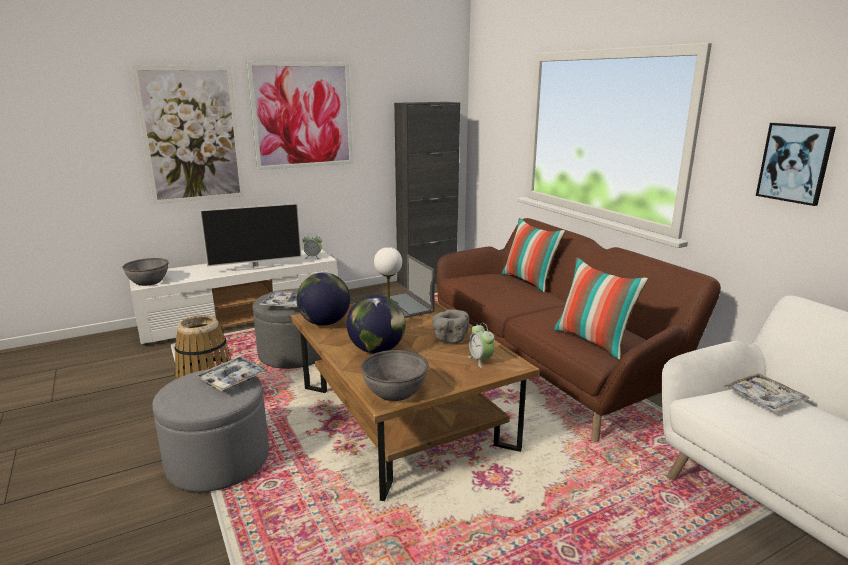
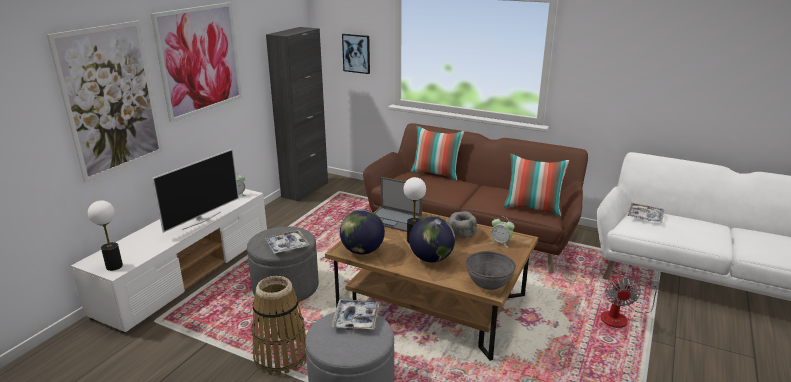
camera: 35 degrees left, 5 degrees up
(148, 282) = (114, 266): grey bowl -> table lamp
(628, 534) = (620, 317): none -> fan
(795, 163) = (622, 73): picture -> picture (356, 53)

